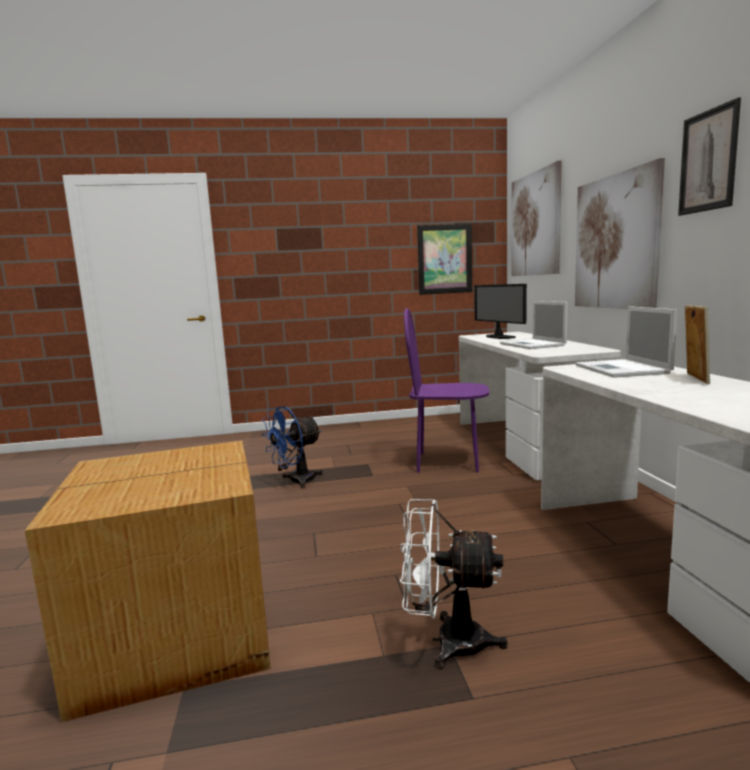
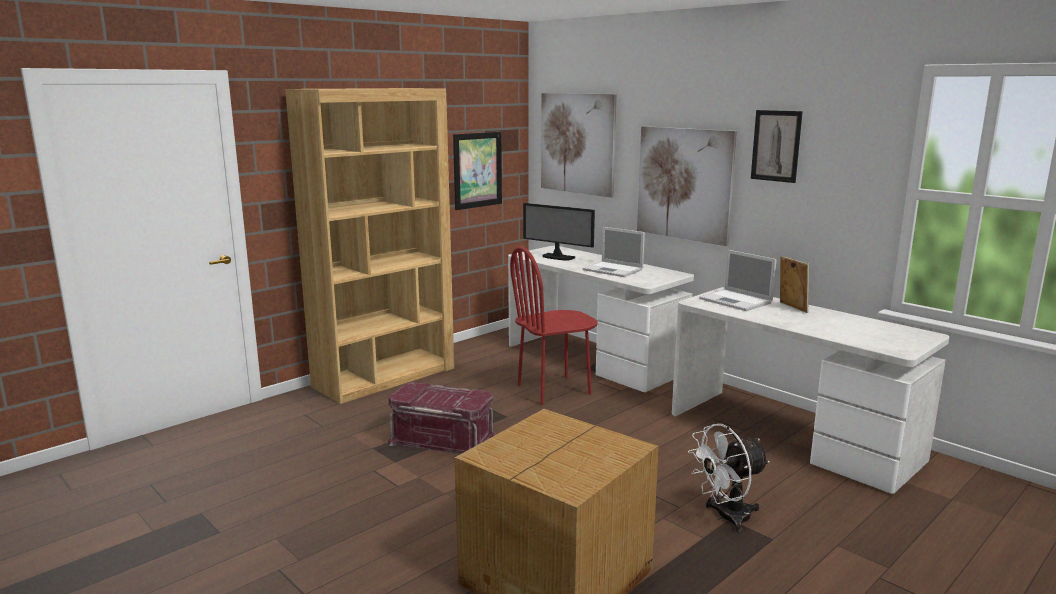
camera: 35 degrees left, 5 degrees up
(296, 481) = (443, 439): blue fan -> red storage box
(330, 431) = (385, 377): none -> brown bookcase
(447, 462) = (554, 390): purple chair -> red chair

